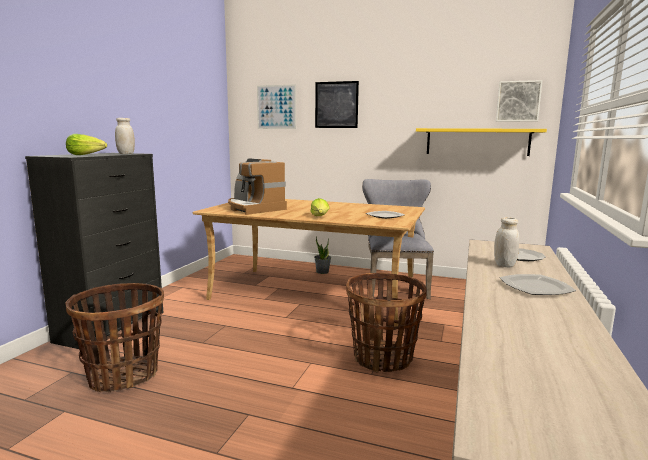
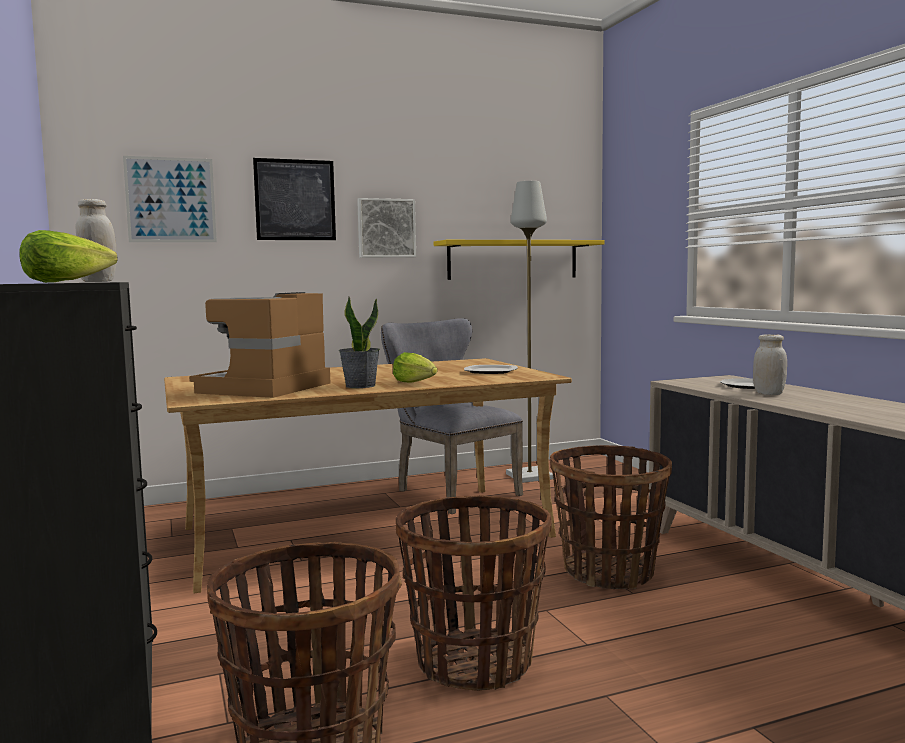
camera: 40 degrees left, 5 degrees down
(233, 371) = (474, 662): none -> basket
(254, 208) = (264, 388): coffee machine -> coffee machine turned 105 degrees clockwise
(322, 272) = (310, 500): potted plant -> potted plant (360, 386)
(458, 289) = (530, 476): none -> grey floor lamp
(518, 101) = (556, 204): picture -> picture (386, 228)
(536, 287) = (855, 403): plate -> none

